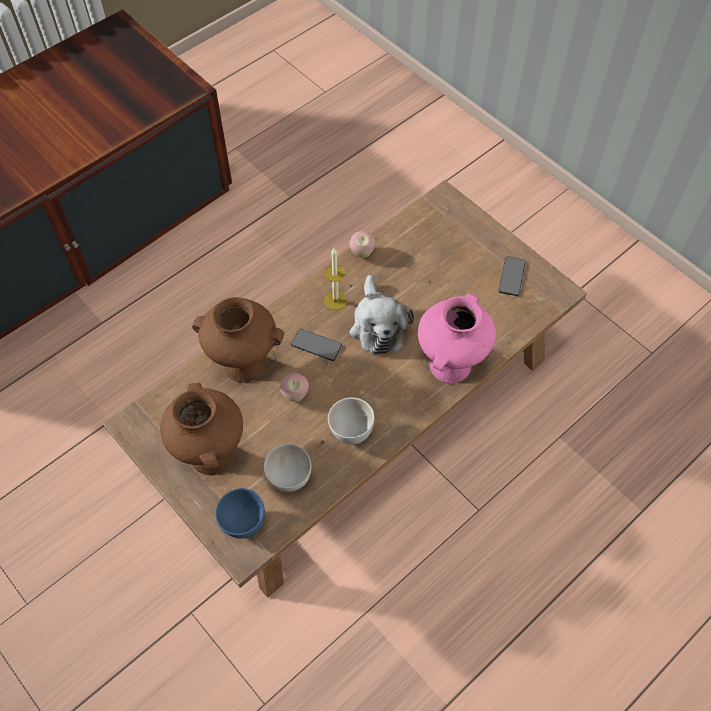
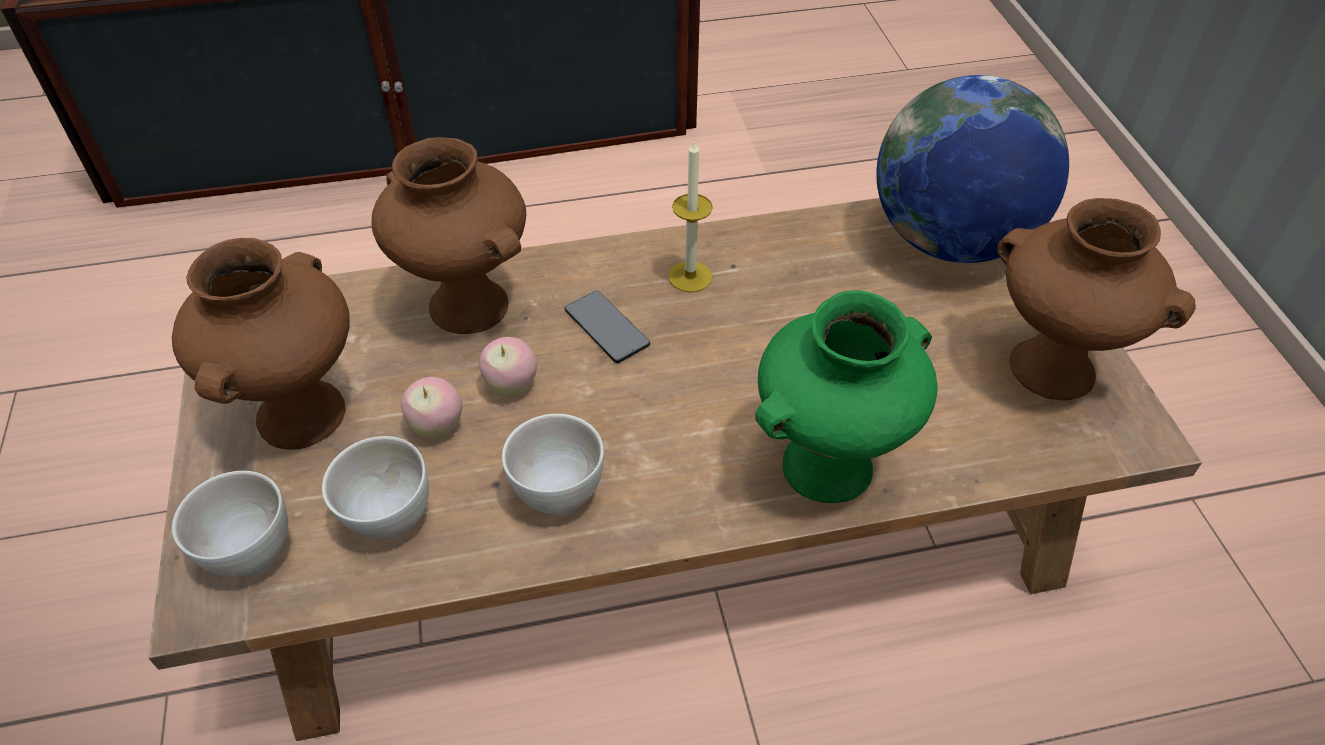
camera: 30 degrees right, 10 degrees down
(243, 523) = (250, 553): blue bowl -> white bowl
(362, 252) = (787, 227): apple -> apple (437, 427)
(378, 325) = (736, 342): plush toy -> none
(438, 226) = (950, 240): none -> globe
(450, 367) = (827, 469): pink vase -> green vase
(511, 276) = (1048, 369): phone -> brown vase

